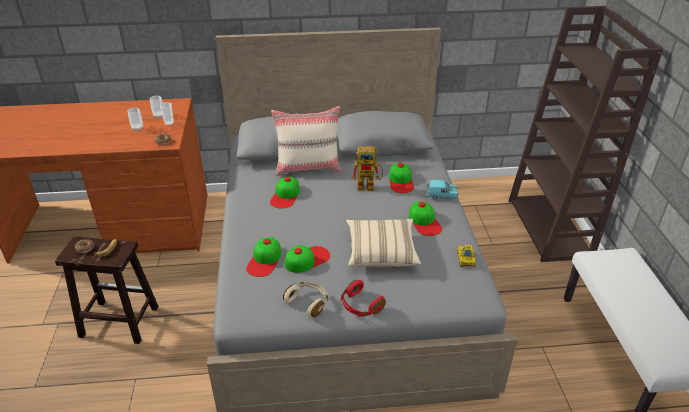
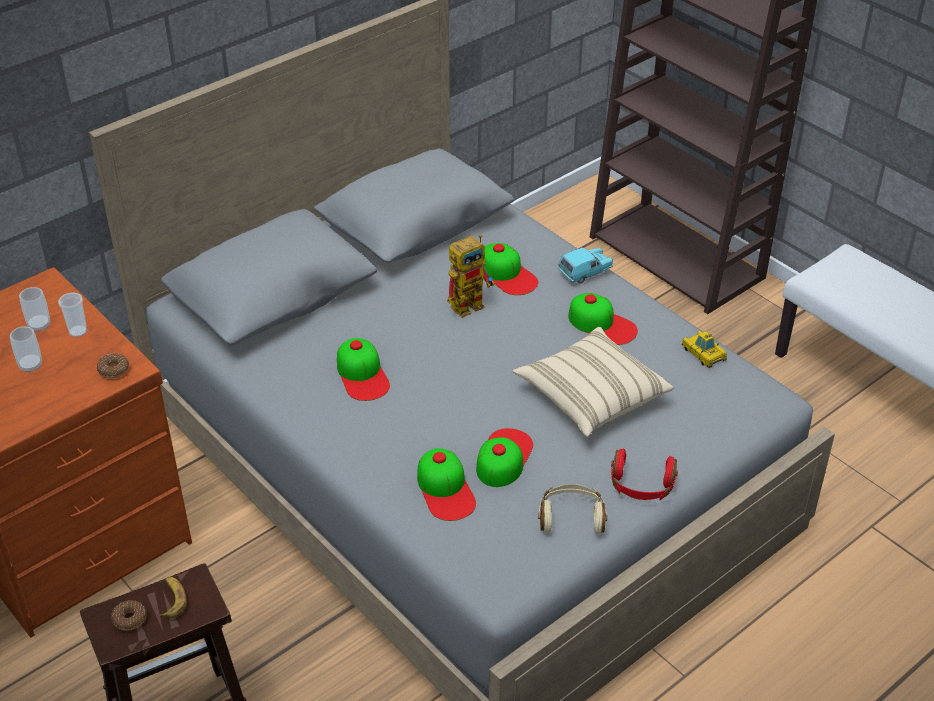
camera: 35 degrees left, 5 degrees up
(308, 167) = (346, 311): beige pillow -> none

